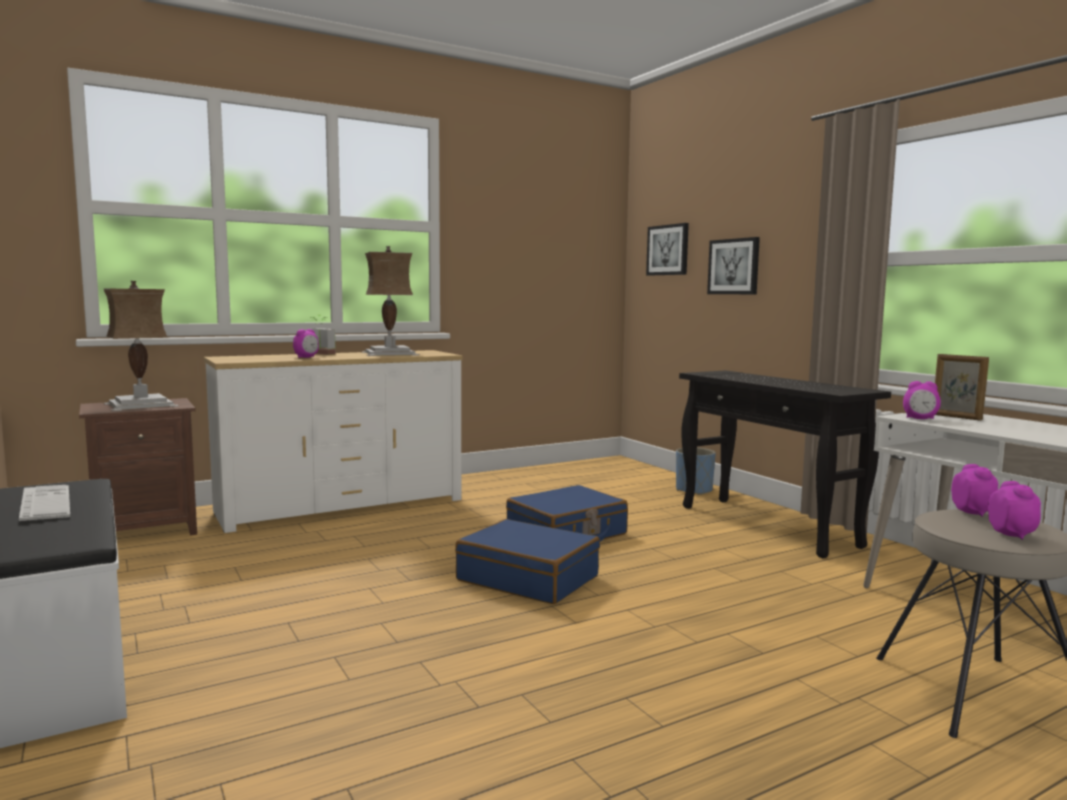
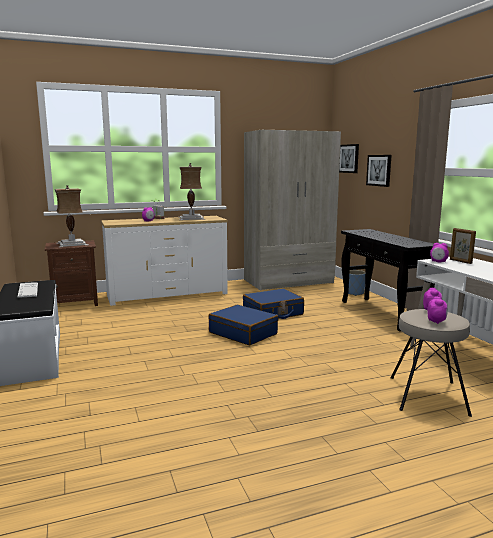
camera: 10 degrees right, 5 degrees up
(566, 473) = (289, 281): none -> beige wardrobe

